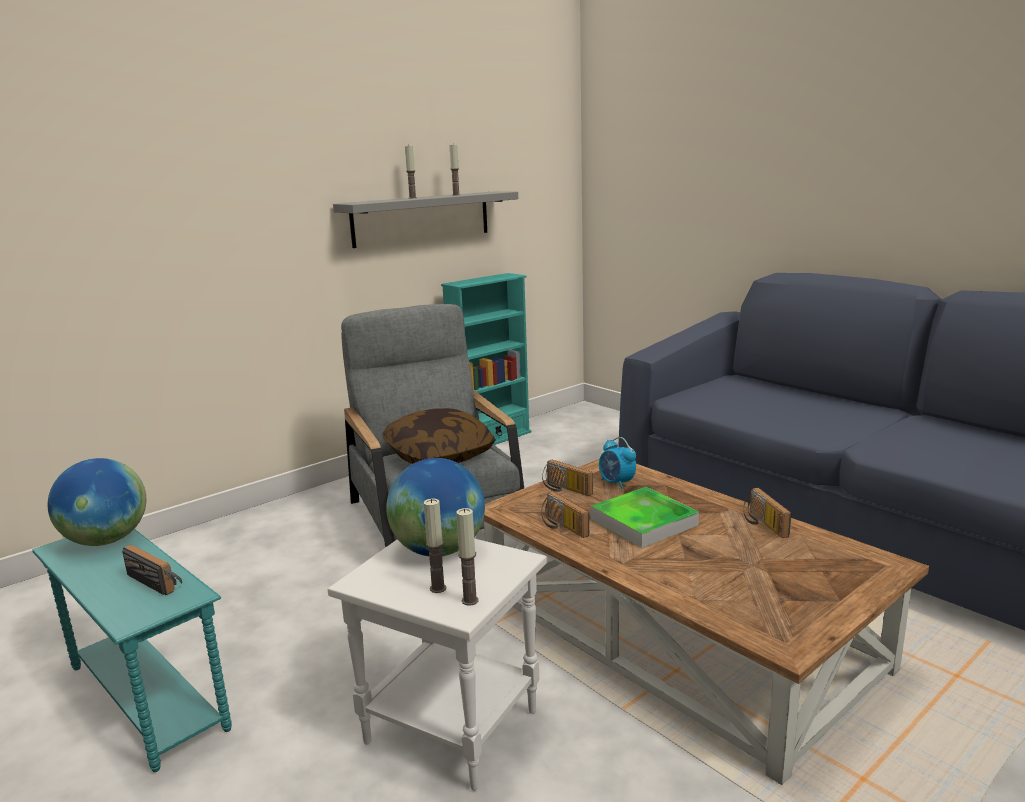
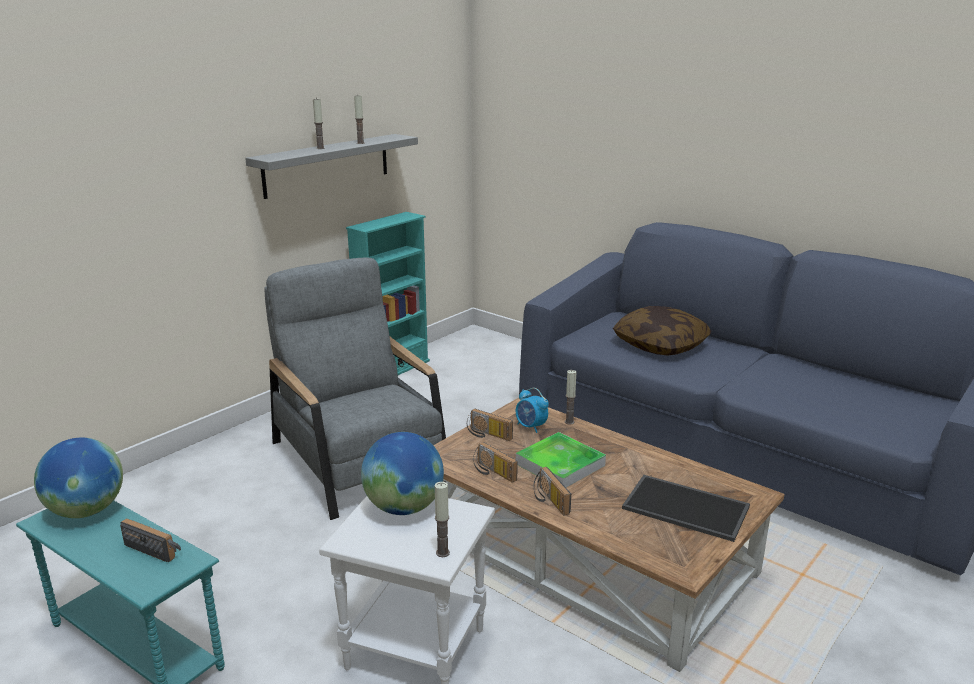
camera: 10 degrees left, 5 degrees up
(438, 588) = (413, 543): candle -> candle (569, 422)
(439, 456) = (368, 404): pillow -> pillow (660, 345)
(762, 524) = (656, 462): radio -> radio (548, 500)
(797, 574) = (687, 507): none -> tray

